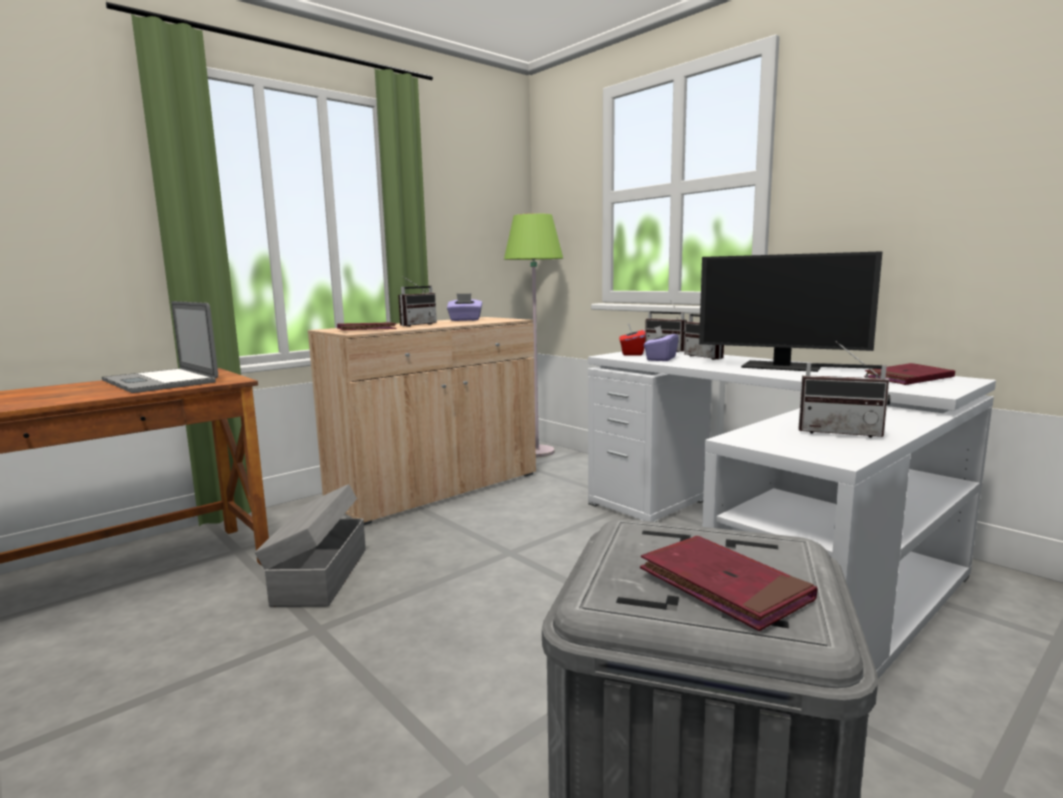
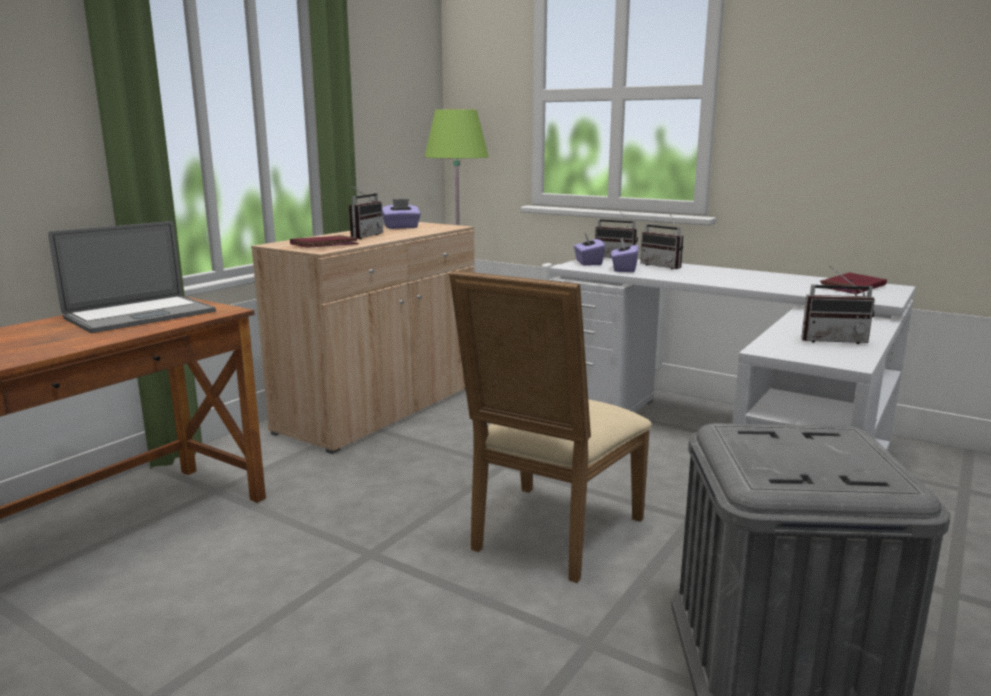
camera: 15 degrees left, 5 degrees up
(160, 381) = (140, 315): laptop -> laptop turned 75 degrees counterclockwise
(319, 576) = (330, 507): grey storage box -> none
(504, 634) = (549, 536): none -> beige chair
(632, 353) = (588, 263): red tissue box -> purple tissue box
(724, 586) = (830, 465): red book -> none
(782, 366) = (740, 276): monitor -> none

